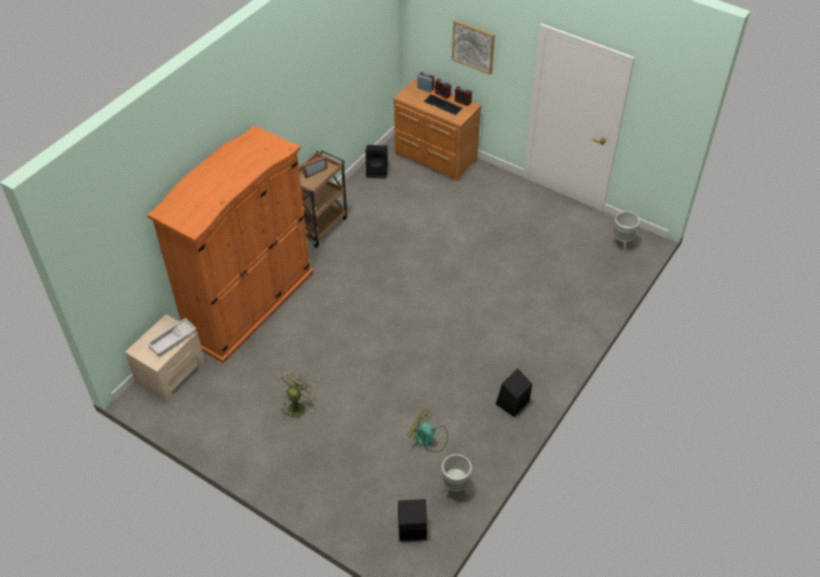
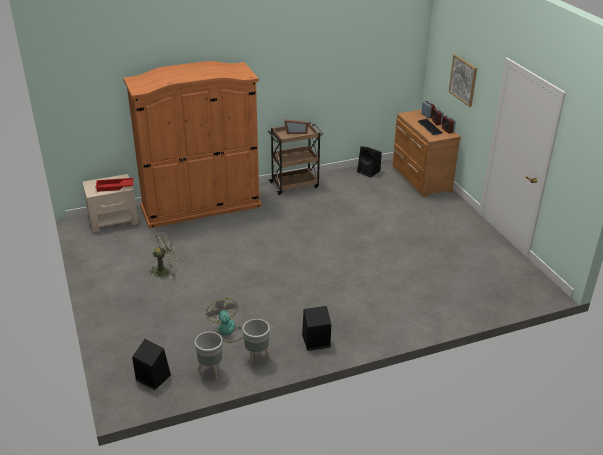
camera: 35 degrees right, 15 degrees down
(172, 340) = (114, 187): white tray -> red tray
(621, 245) = (522, 285): grey planter -> grey planter (257, 358)

